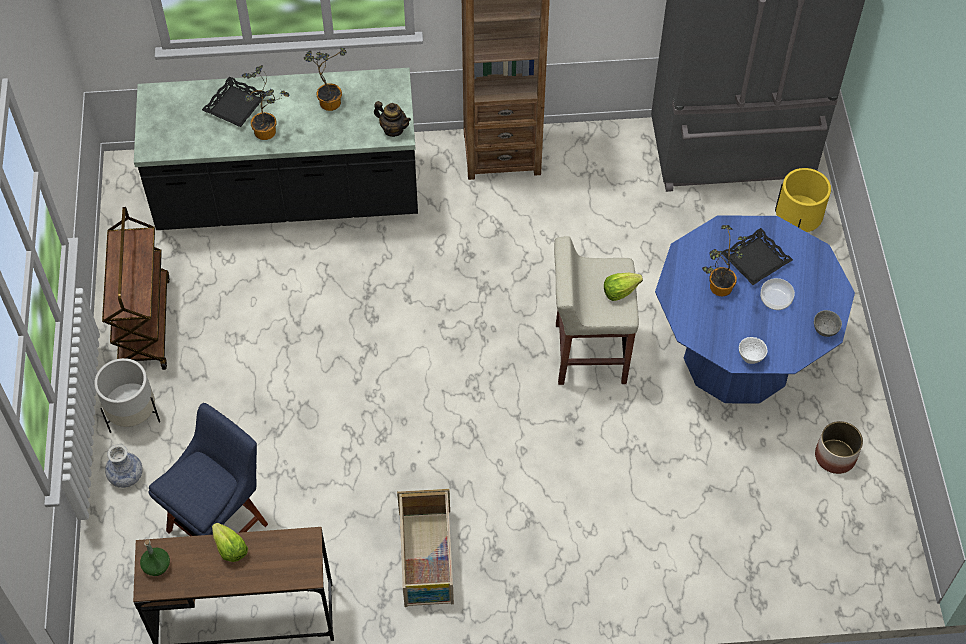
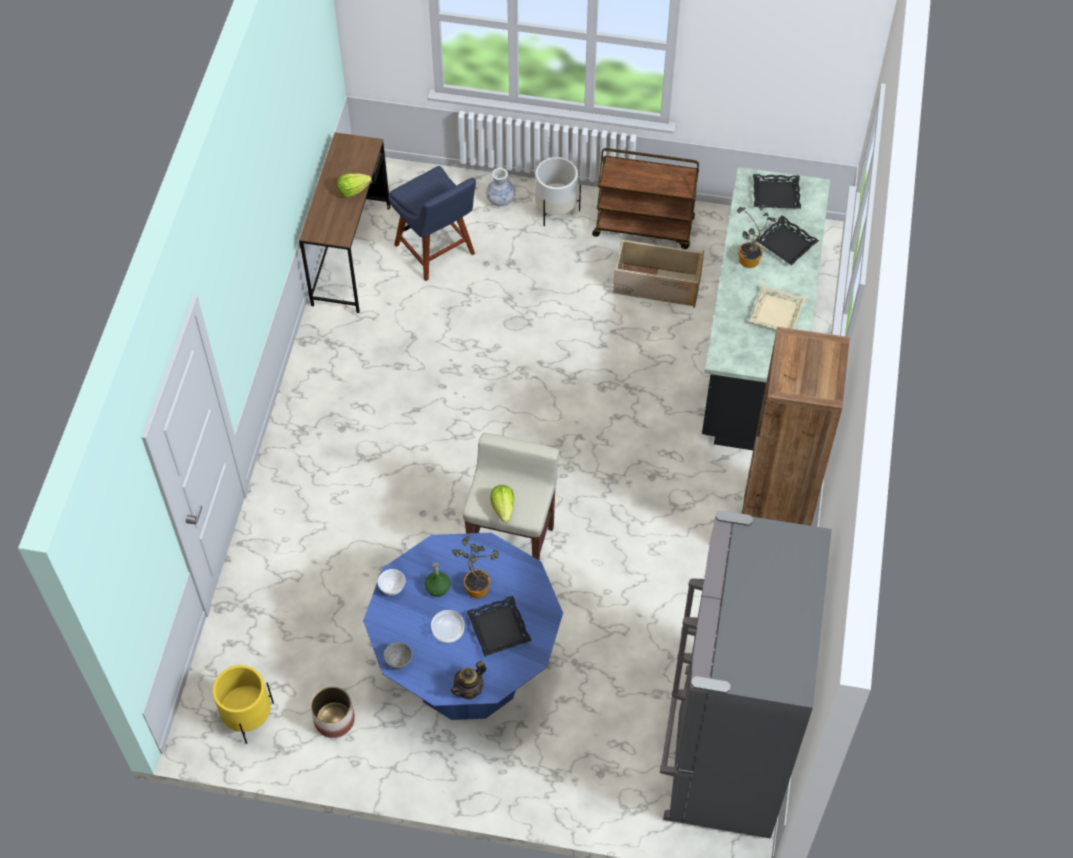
camera: 105 degrees right, 0 degrees up
(156, 566) = (356, 147): green bottle -> green bottle (437, 588)
(168, 123) = (776, 194): none -> black tray
(328, 100) = (776, 312): potted plant -> beige tray
(393, 129) = (727, 355): teapot -> teapot (469, 689)
(427, 559) = (355, 378): crate -> crate (656, 285)
(796, 225) = (610, 781): yellow planter -> yellow planter (247, 716)

